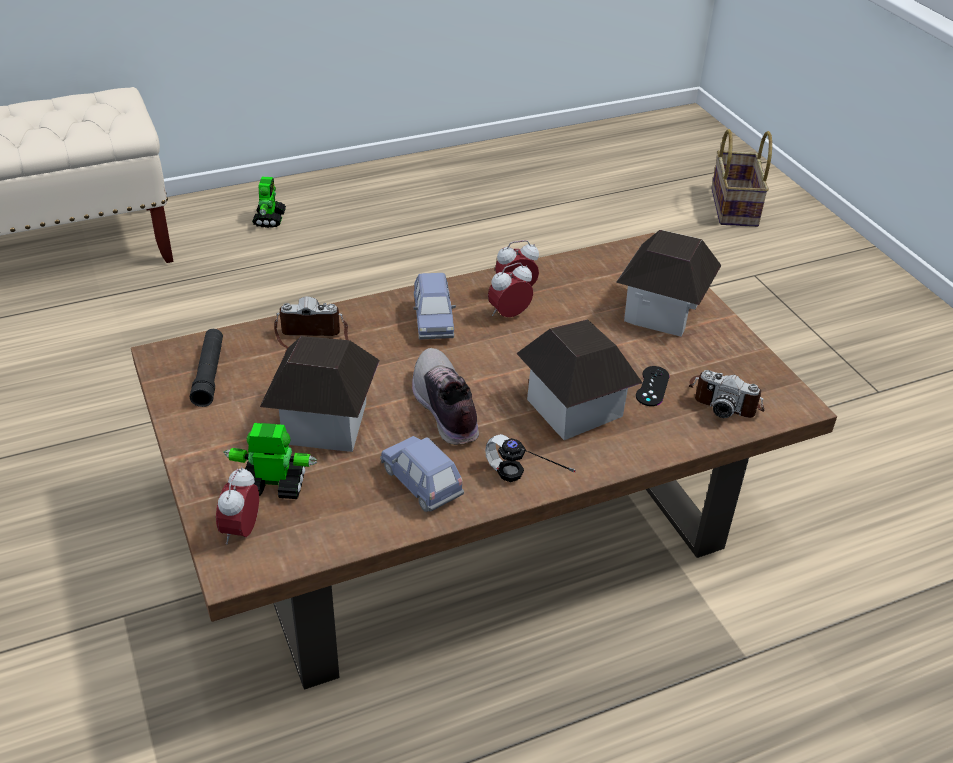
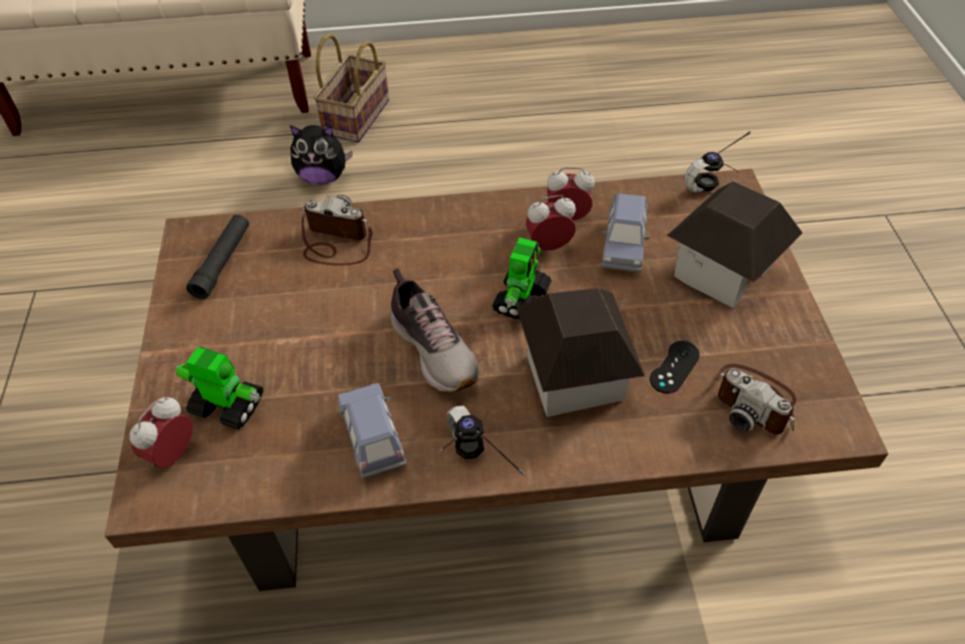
camera: 20 degrees right, 10 degrees up
(215, 319) = (323, 177): none -> plush toy
(269, 219) = (410, 80): toy robot -> toy robot (522, 299)
(324, 422) = (307, 342): toy house -> none
(433, 321) = (466, 240): blue toy car -> blue toy car (623, 247)
(444, 408) = (434, 349): shoe -> shoe turned 150 degrees clockwise
(635, 248) = (722, 186): none -> headphones
(732, 206) = (887, 129): basket -> basket (356, 116)

